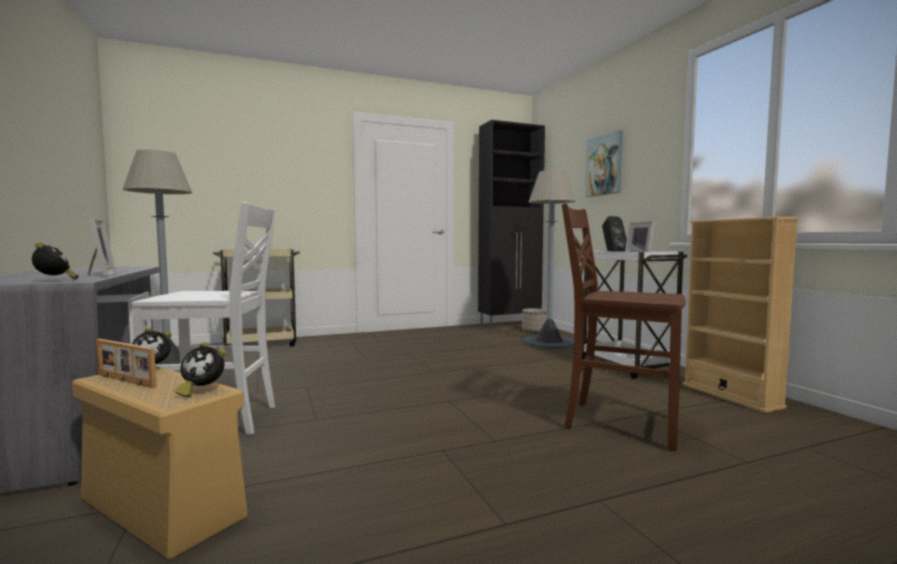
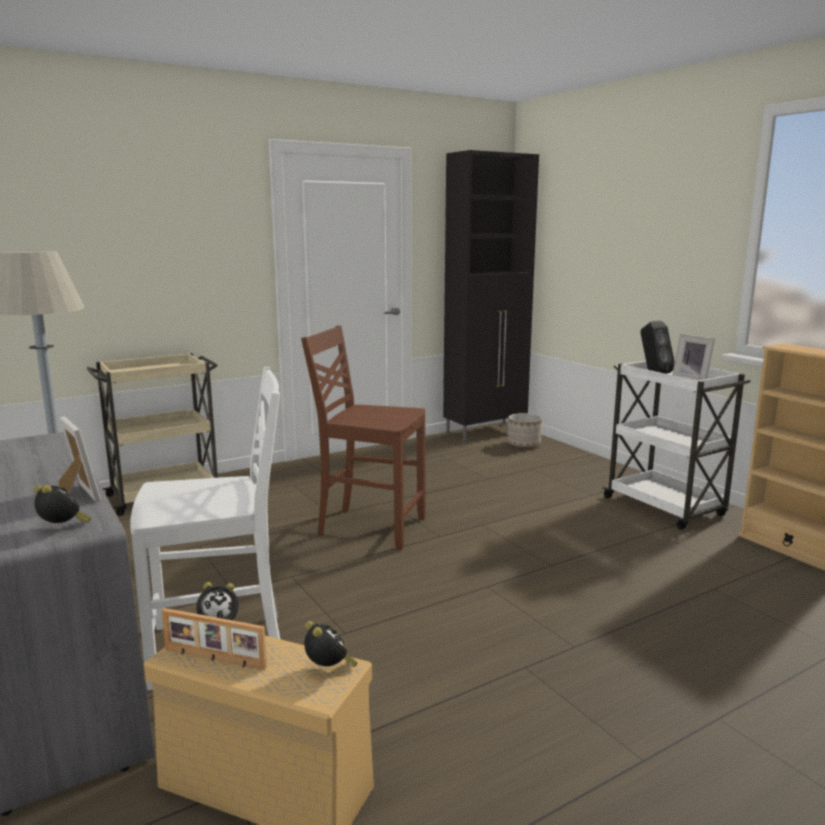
camera: 10 degrees left, 10 degrees up
(202, 391) = (329, 669): alarm clock -> alarm clock turned 120 degrees counterclockwise
(549, 343) = (553, 468): grey floor lamp -> none
(604, 165) = (631, 232): picture -> none
(619, 423) = (694, 605): brown chair -> brown chair (370, 526)

